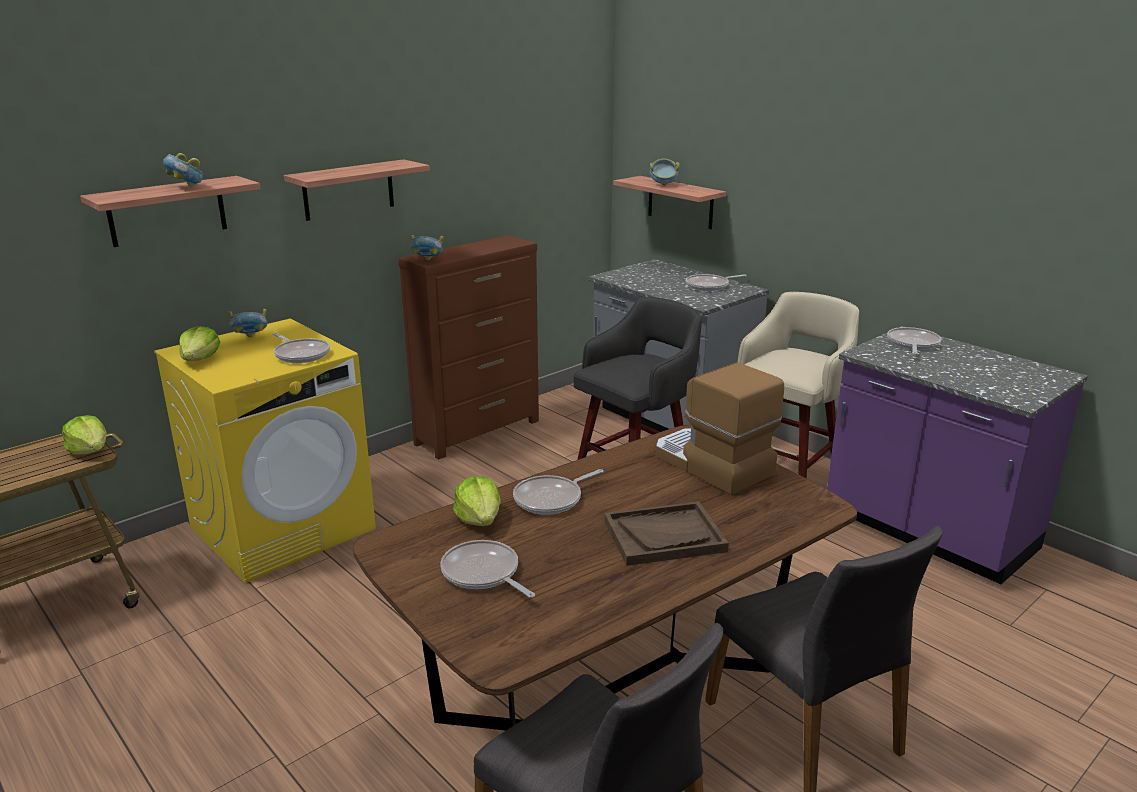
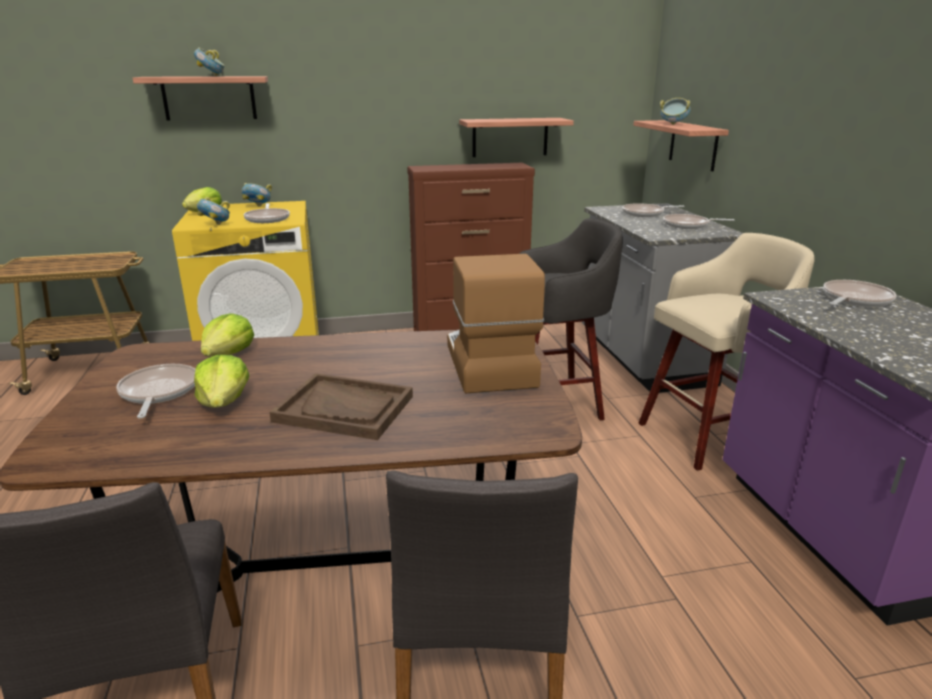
camera: 30 degrees right, 0 degrees up
(90, 450) = (112, 263): lettuce -> lettuce (224, 402)
(348, 190) = (366, 101): shelf -> shelf (510, 137)
(427, 261) = (423, 169): bowl -> bowl (216, 225)
(551, 499) = (306, 355): frying pan -> frying pan (645, 213)

